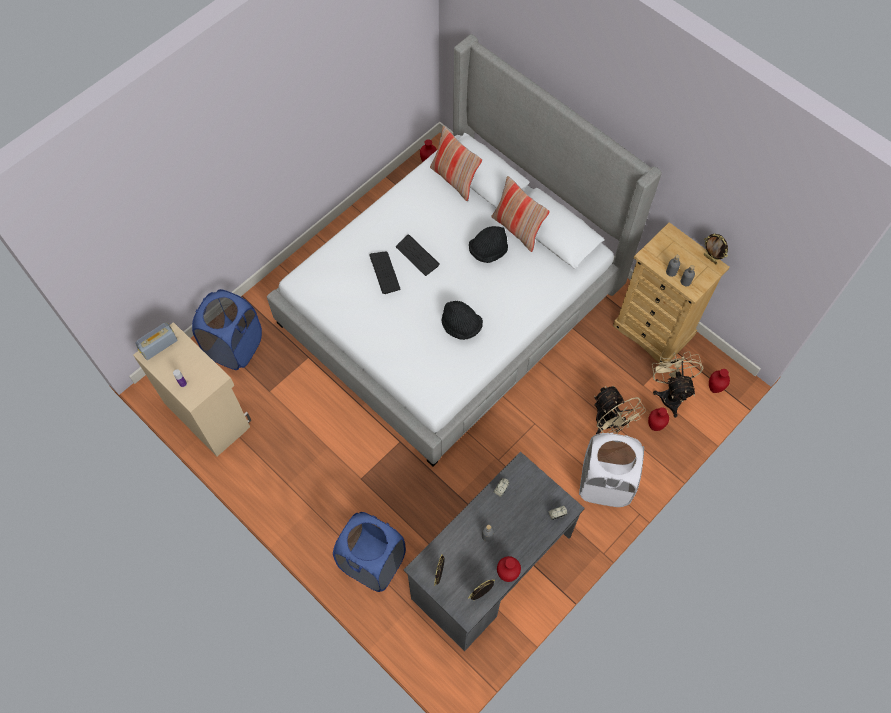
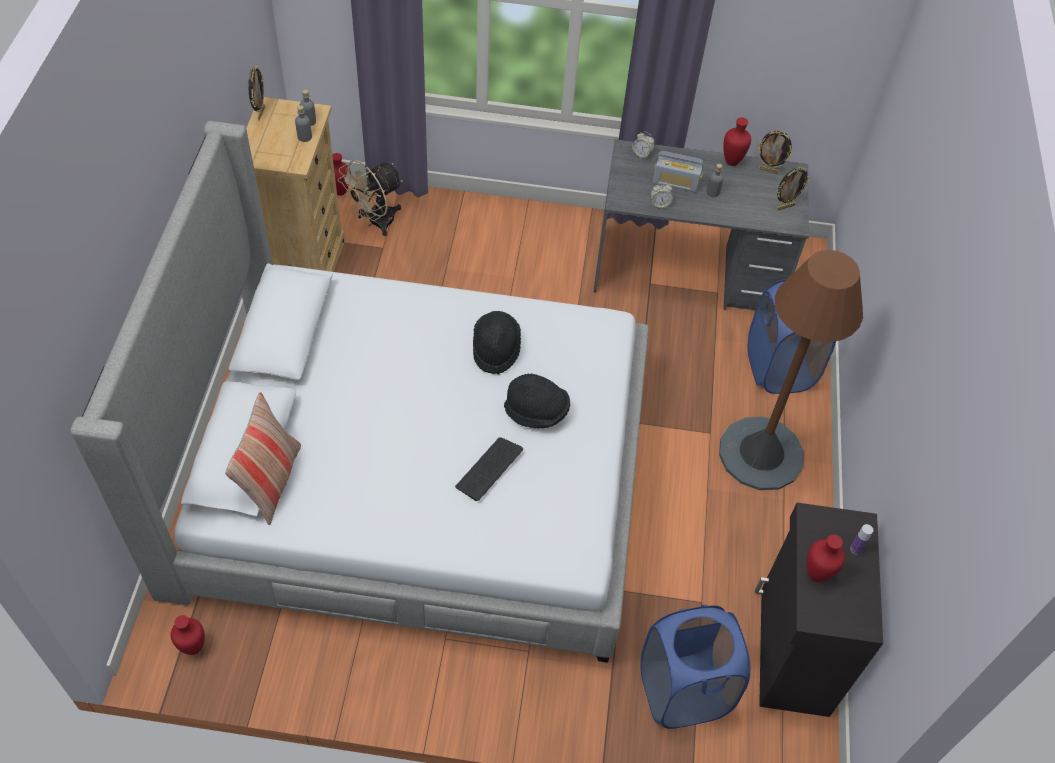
camera: 130 degrees left, 10 degrees down
(159, 346) = (842, 618): radio -> radio (675, 183)
(208, 414) = (792, 651): beige cabinet -> black cabinet
(324, 497) = (761, 454): none -> brown floor lamp
(417, 256) = (433, 450): keyboard -> none
(488, 251) = (365, 380): black hat -> black hat (536, 412)
(517, 229) = (307, 367): pillow -> none
(605, 483) = (522, 229): white laundry basket -> none
(609, 425) = (454, 254): beige fan -> none
(655, 427) = (425, 218): red vase -> red vase (816, 574)

